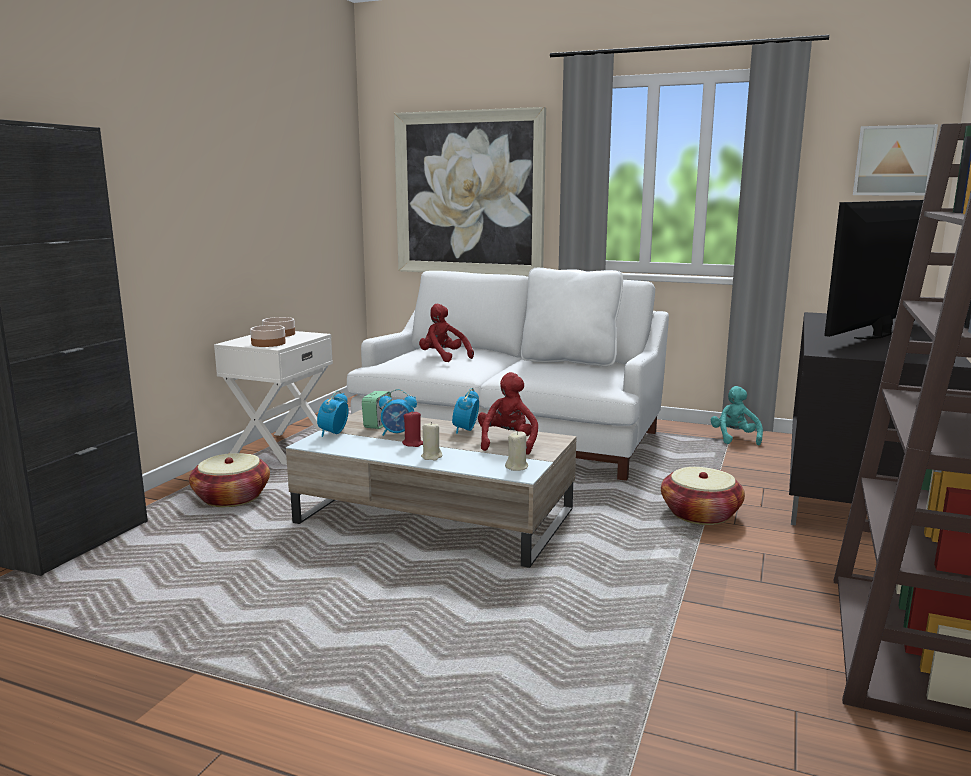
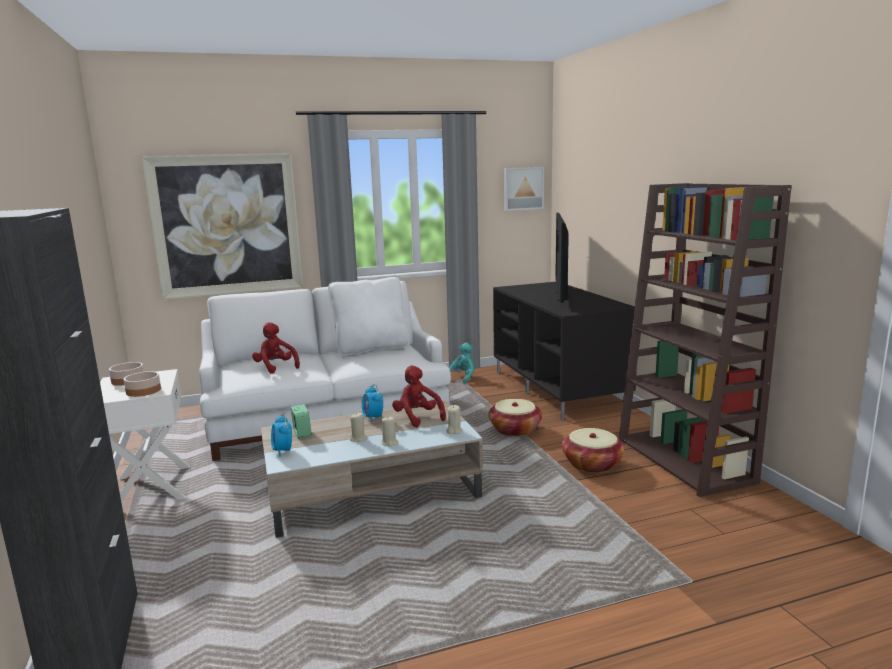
camera: 40 degrees left, 0 degrees up
(232, 498) = (182, 542): basket -> basket (592, 464)
(398, 434) = (333, 435): alarm clock -> none
(413, 444) = (358, 438): red candle -> beige candle
(443, 357) = (275, 367): red plush toy -> red plush toy turned 45 degrees clockwise
(734, 438) = (463, 377): turquoise plush toy -> turquoise plush toy turned 75 degrees clockwise

